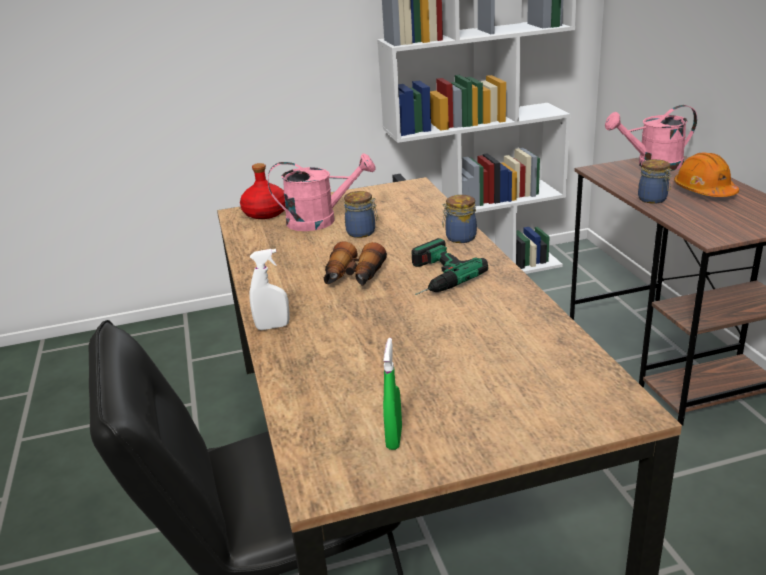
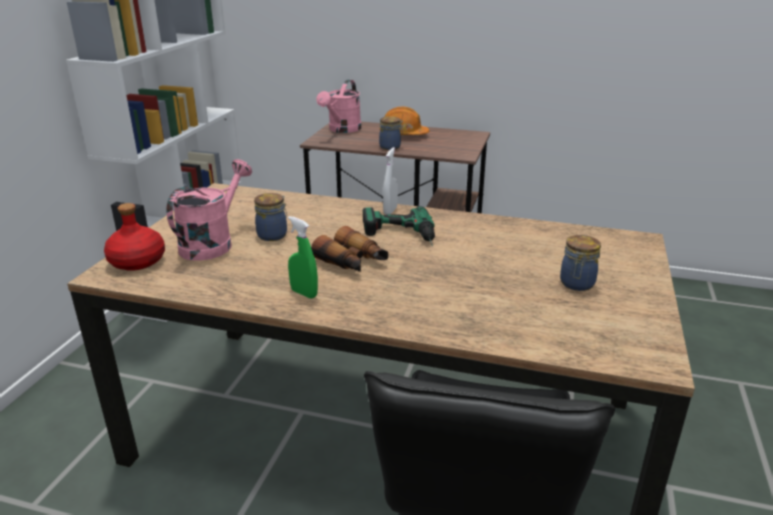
camera: 60 degrees left, 0 degrees up
(273, 327) = (391, 320): white spray bottle -> white spray bottle (390, 211)
(394, 438) = (614, 317): green spray bottle -> green spray bottle (304, 293)
(459, 238) = (351, 208): jar -> jar (576, 284)

